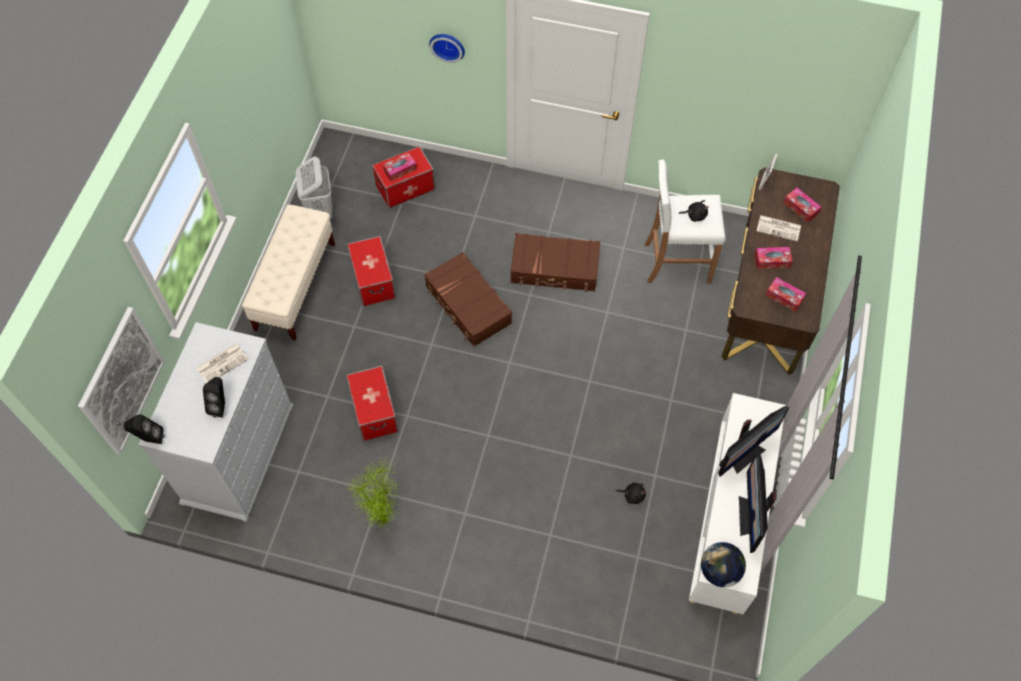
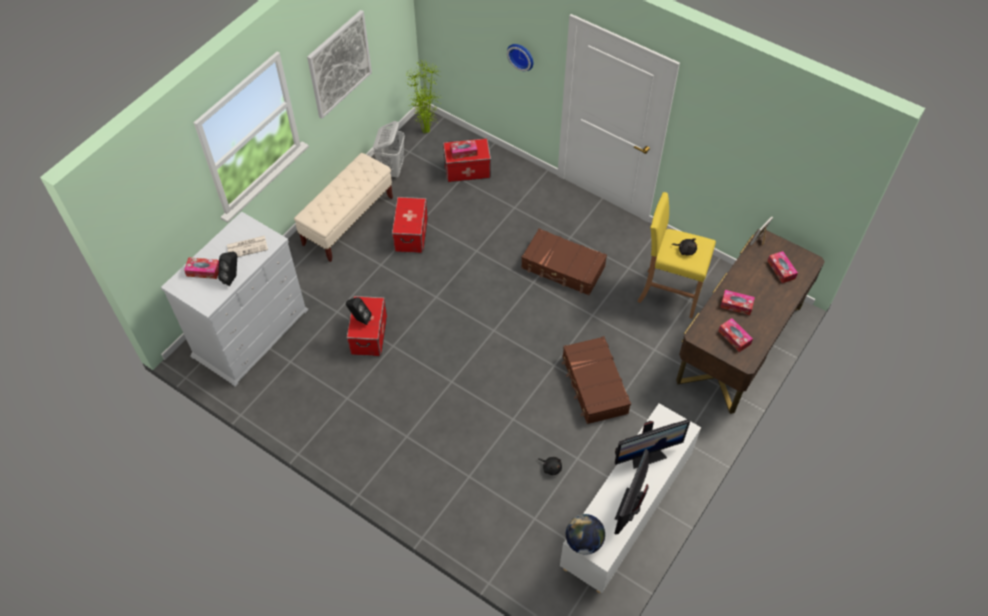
camera: 20 degrees right, 5 degrees down
(121, 381) = (164, 234): picture -> picture (339, 64)
(150, 439) = (170, 285): black speaker -> black speaker (359, 319)
(182, 408) = (203, 271): none -> tissue box
(384, 522) = (340, 422): potted plant -> potted plant (427, 132)
(468, 305) = (478, 275): brown suitcase -> brown suitcase (594, 385)
(676, 262) = (669, 293): white stool -> yellow stool
(779, 228) = (754, 281): newspaper -> none

